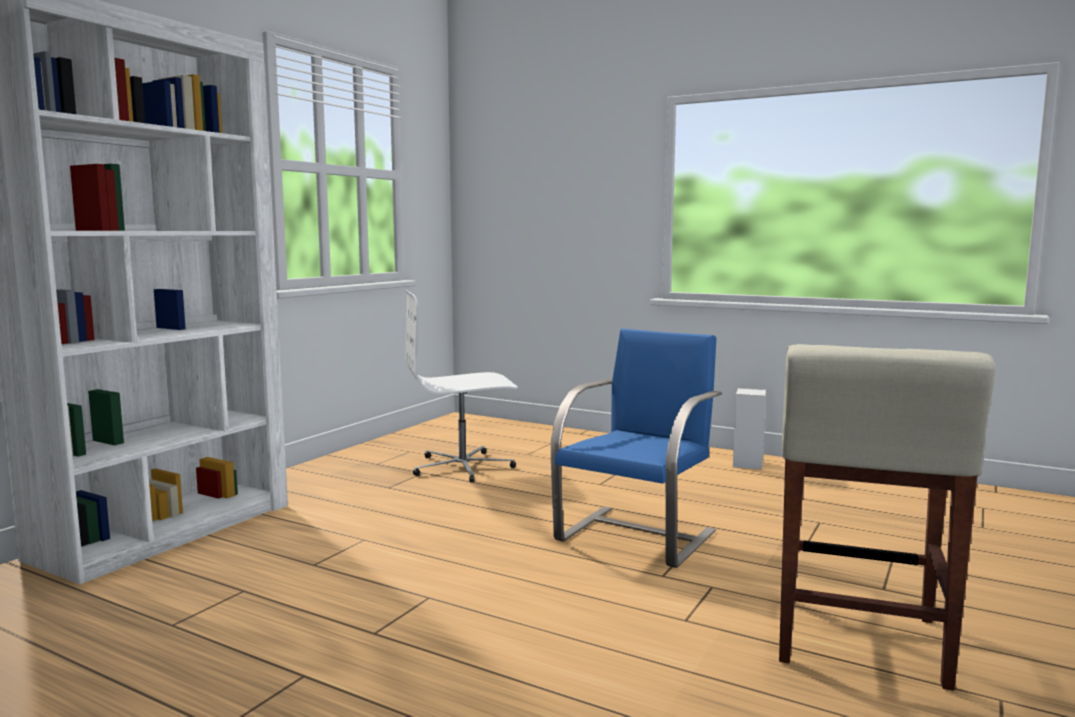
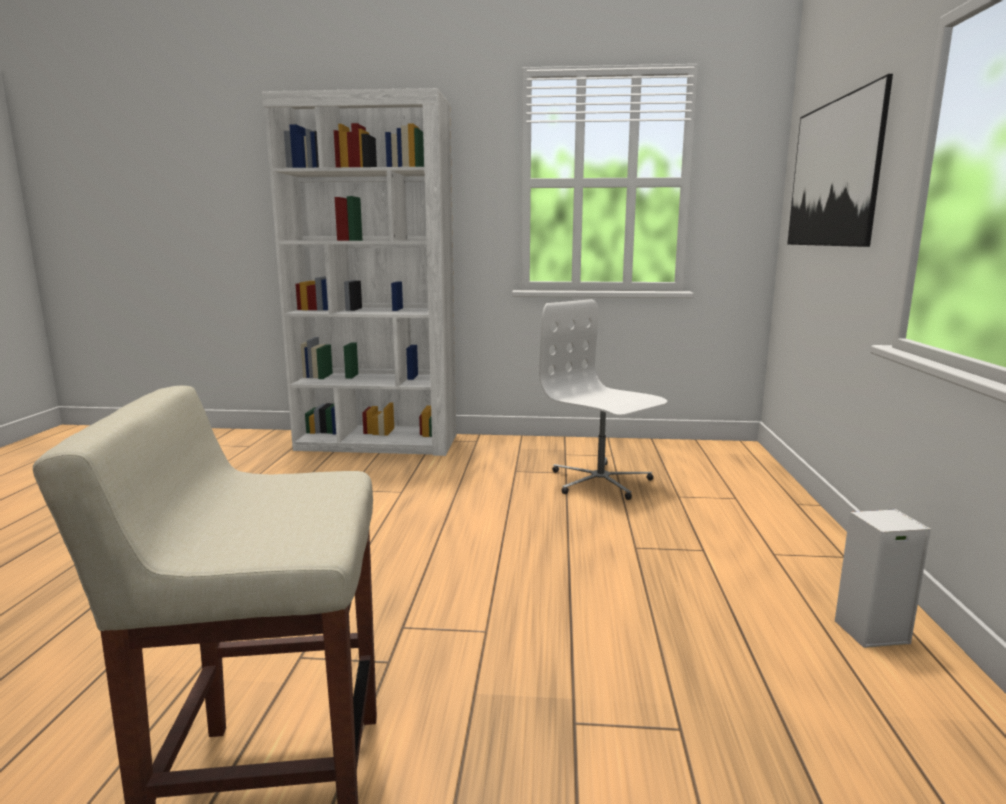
camera: 65 degrees right, 5 degrees up
(545, 180) = (832, 174): none -> picture
(638, 535) = (502, 595): blue chair -> none

